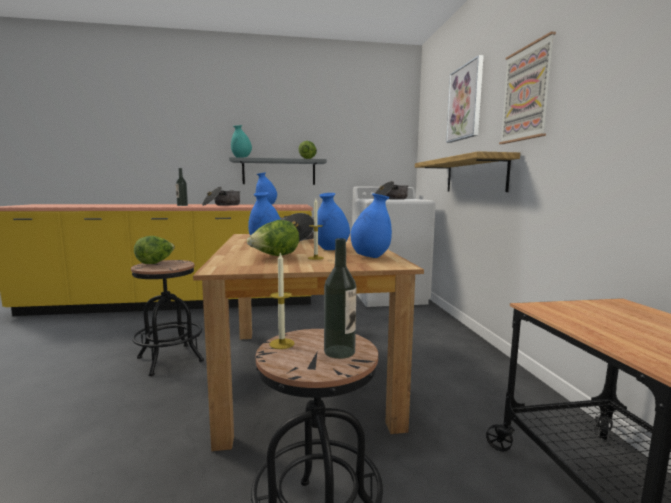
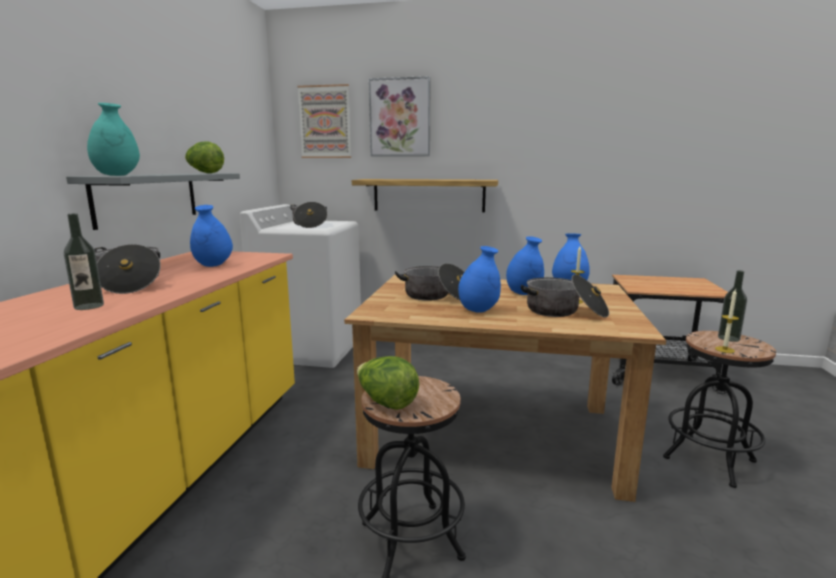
camera: 70 degrees left, 5 degrees up
(274, 256) = (564, 311): lettuce -> cooking pot
(526, 94) = (501, 132): picture -> picture (325, 122)

